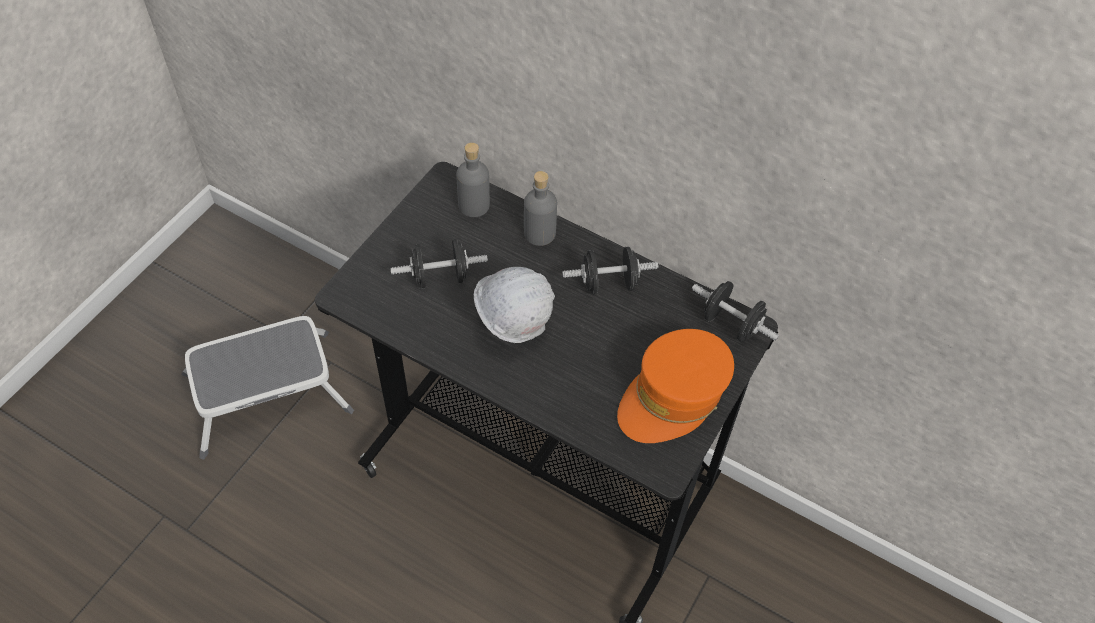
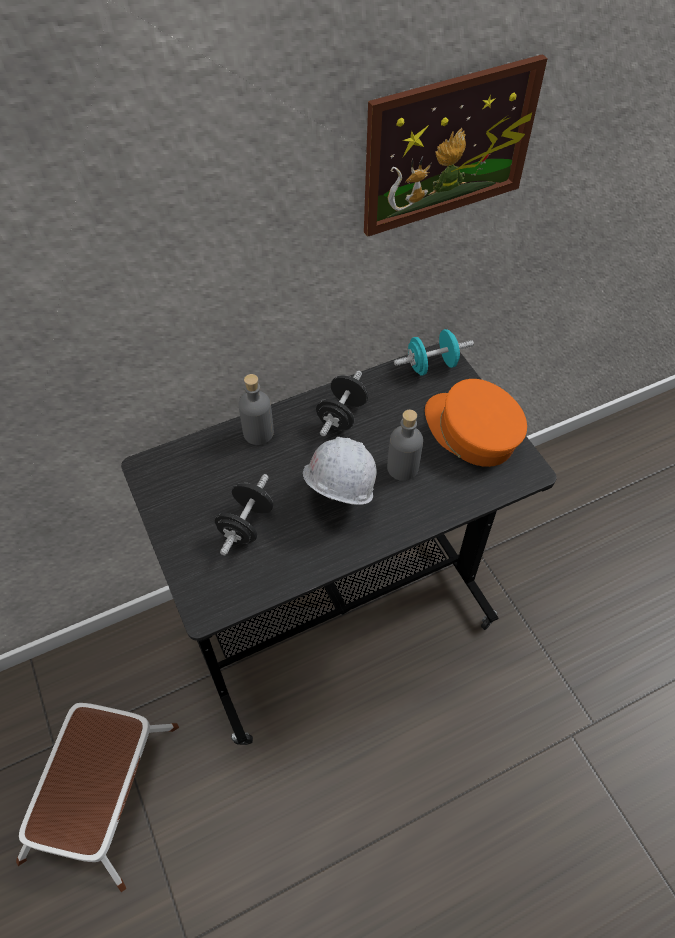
camera: 55 degrees left, 0 degrees up
(267, 393) = (102, 791): grey step ladder -> brown step ladder
(474, 205) = (191, 462): grey bottle -> grey bottle (402, 468)
(673, 396) = (471, 432): orange cap -> orange cap turned 150 degrees clockwise
(731, 324) = (431, 365): black dumbbell -> turquoise dumbbell
(826, 123) = (449, 147): none -> picture

